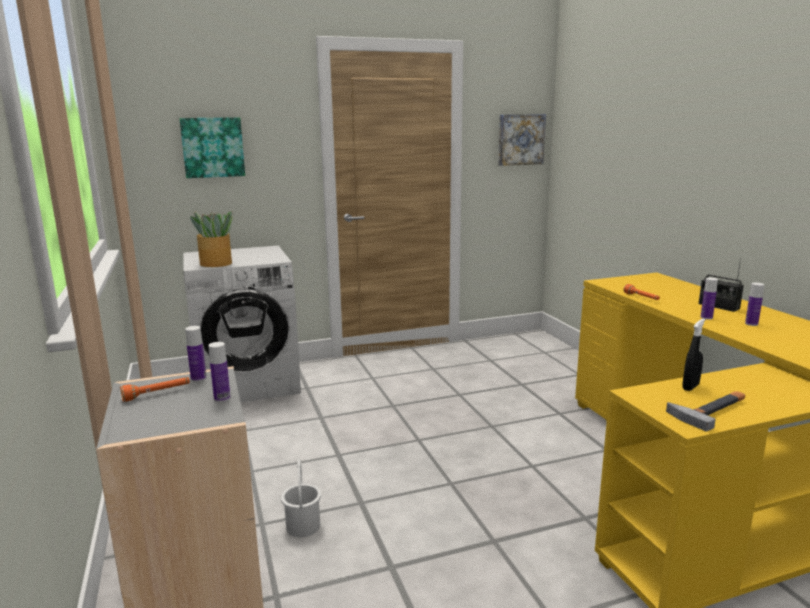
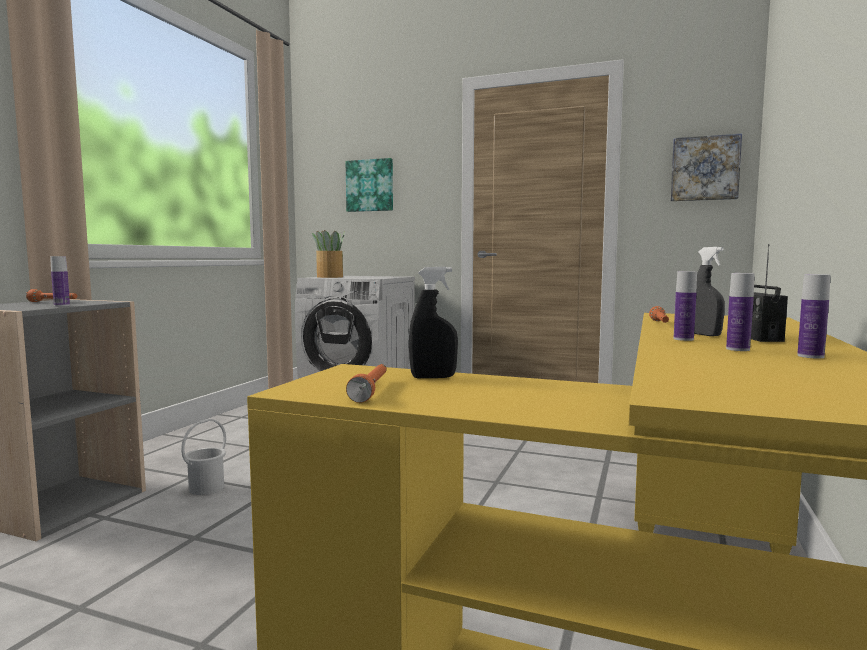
camera: 40 degrees right, 10 degrees down
(198, 378) = (95, 301): bottle -> bottle (810, 356)
(697, 309) = (705, 335): none -> grey spray bottle
(711, 410) = (371, 390): hammer -> orange flashlight

